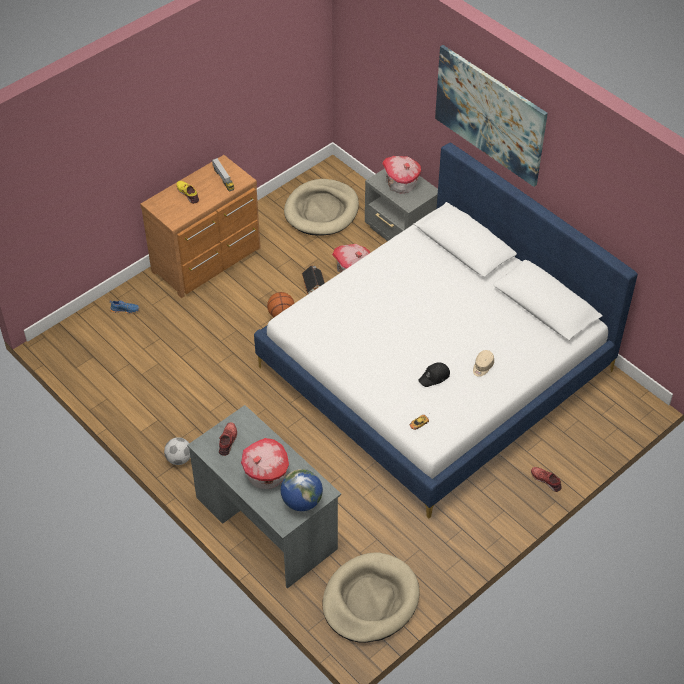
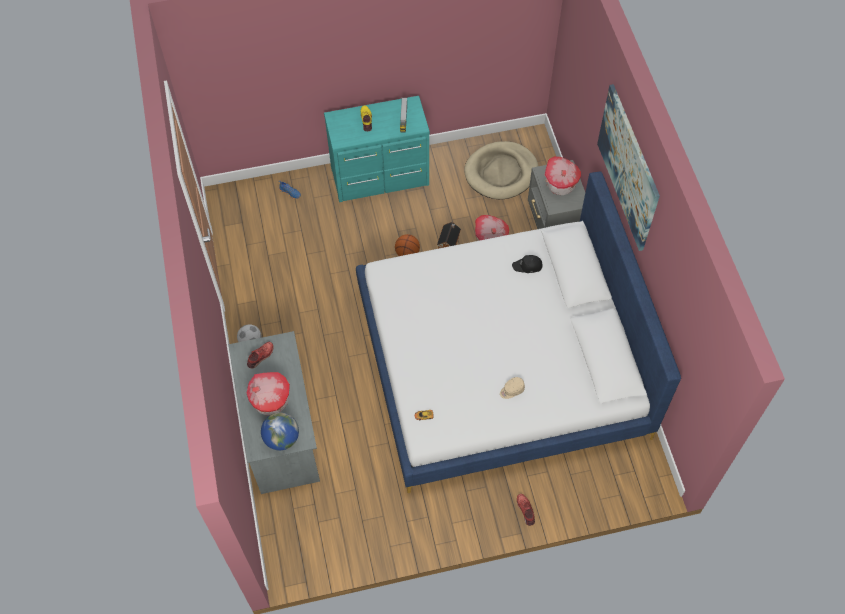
camera: 30 degrees right, 10 degrees up
(208, 260) = (381, 178): brown dresser -> turquoise dresser
(370, 600) = (316, 538): beige dog bed -> none
(434, 377) = (465, 380): black cap -> black cap (527, 266)

